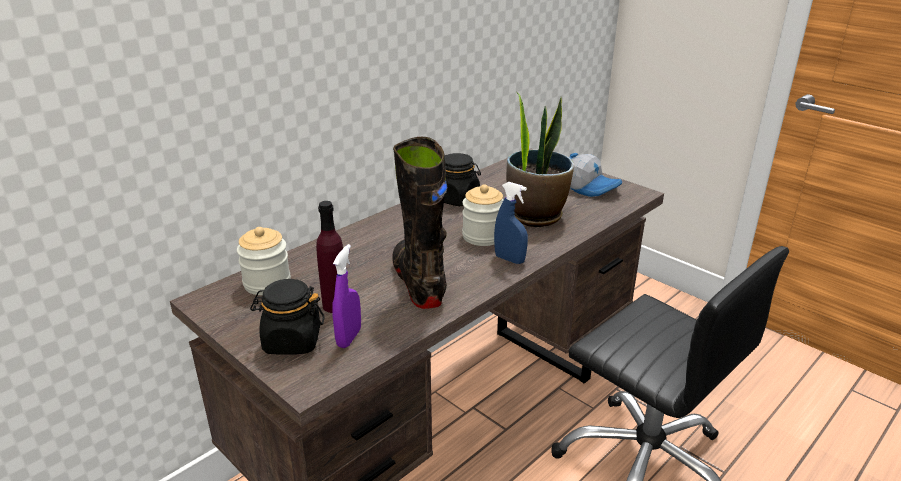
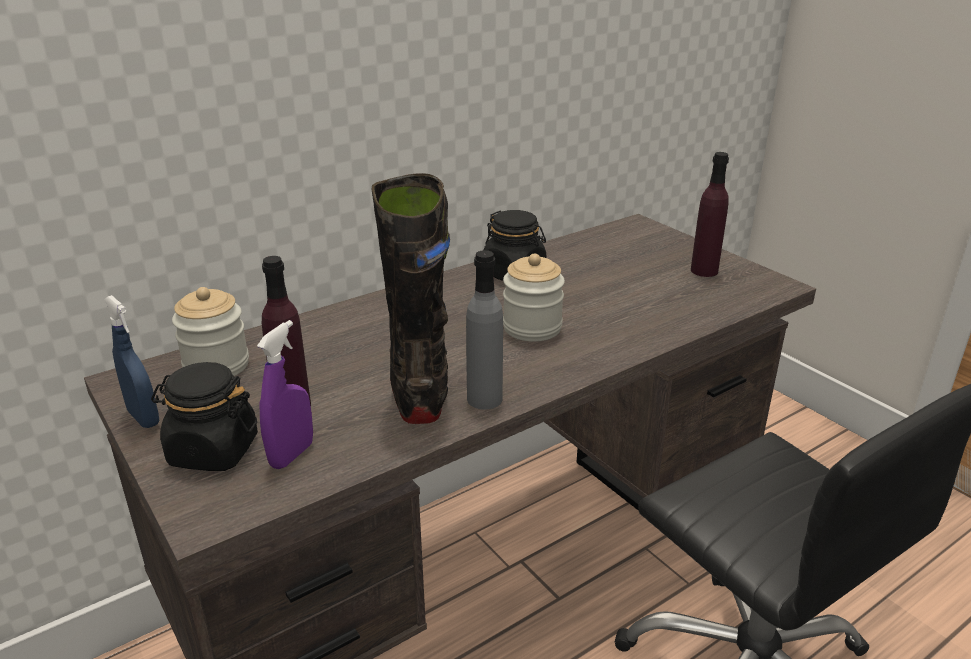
camera: 10 degrees right, 0 degrees up
(467, 288) = (484, 399): none -> grey bottle
(509, 259) = (559, 364): blue spray bottle -> blue spray bottle (143, 418)
(535, 215) = (617, 305): potted plant -> none
(587, 187) = (704, 271): cap -> purple bottle

